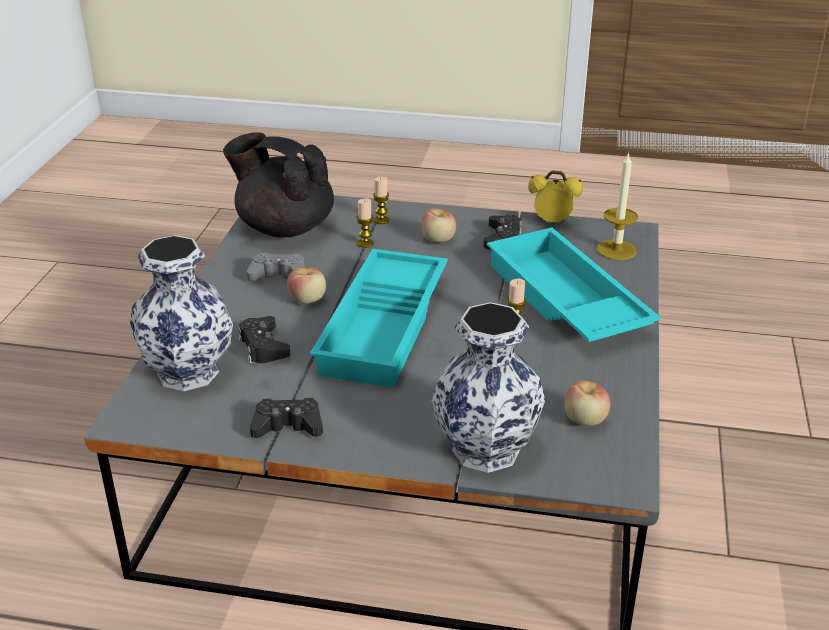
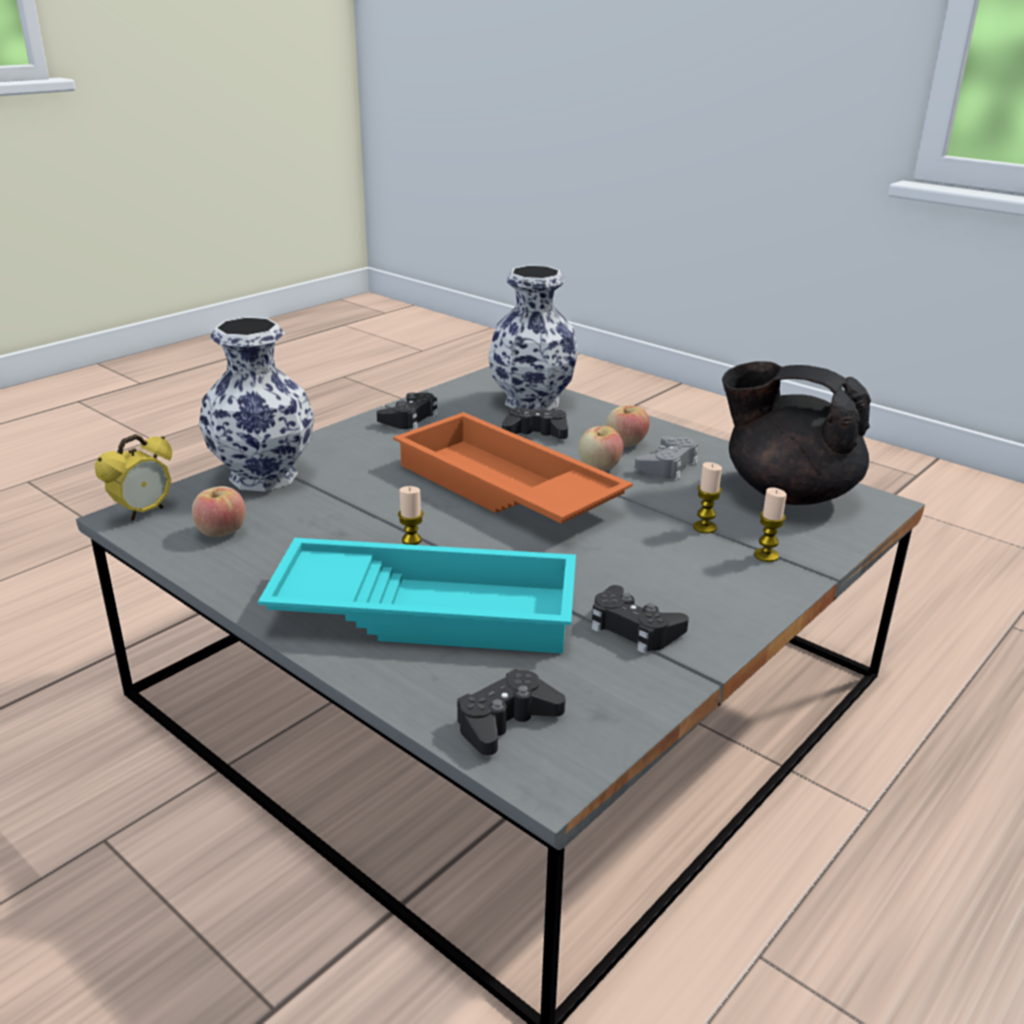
camera: 120 degrees right, 5 degrees down
(284, 227) = (787, 492): black teapot -> black teapot turned 120 degrees counterclockwise
(386, 327) = (502, 489): turquoise tray -> orange tray
(438, 240) = (674, 578): apple -> apple (625, 443)
(552, 222) = (654, 699): alarm clock -> alarm clock (143, 512)
(616, 250) = (506, 722): candle -> black game controller

